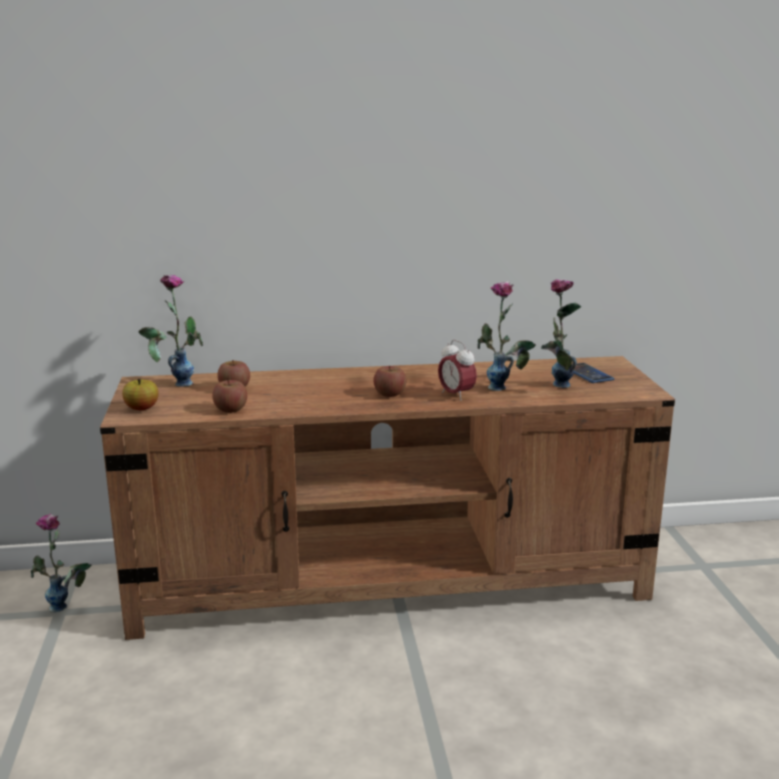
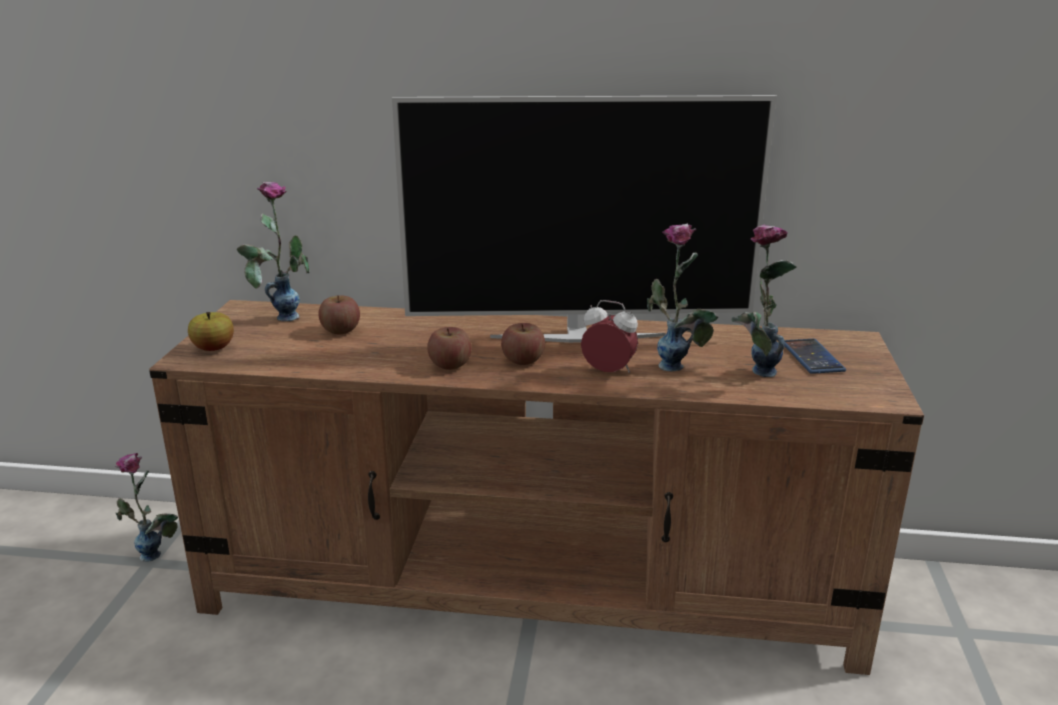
camera: 15 degrees right, 5 degrees up
(230, 409) = (312, 361): apple -> apple (450, 365)
(418, 376) = (577, 335): none -> television
(456, 395) = (608, 372): alarm clock -> alarm clock turned 135 degrees clockwise

